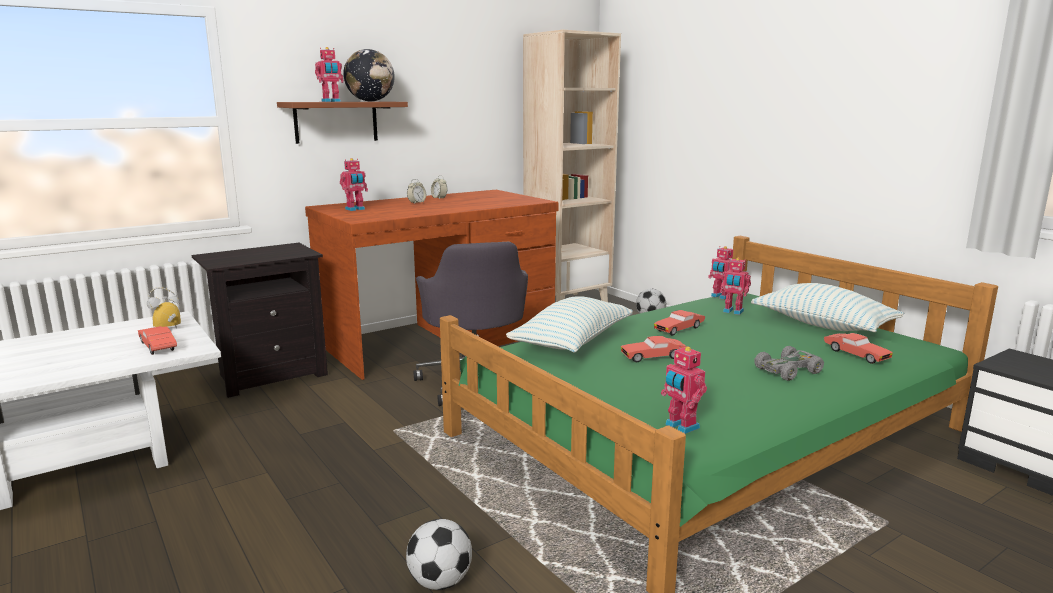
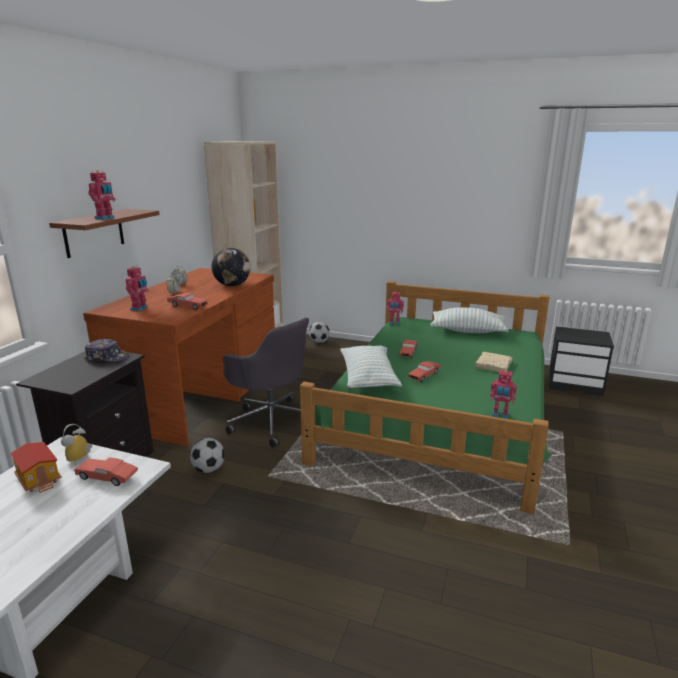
camera: 35 degrees left, 5 degrees up
(119, 334) = (39, 479): none -> toy house
(289, 251) = (107, 357): none -> cap
(370, 101) = (125, 212): globe -> globe (232, 285)
(440, 581) = (429, 556): football -> football (208, 469)
(732, 312) = (416, 332): toy robot -> none
(788, 370) = (493, 365): grey toy car -> beige book
(855, 355) = (505, 346): red toy car -> red toy car (188, 306)

